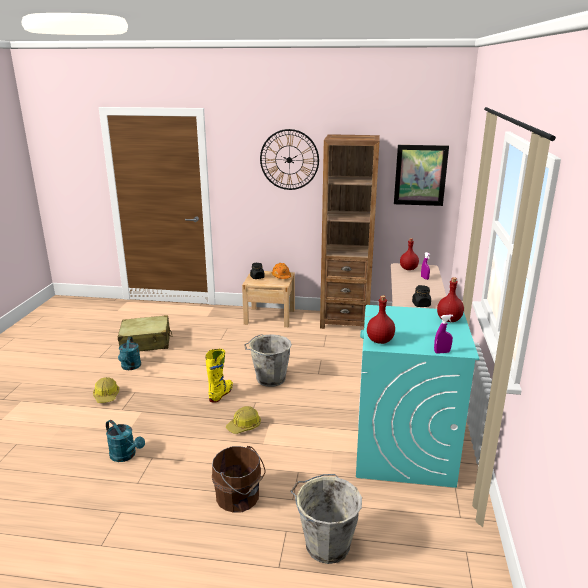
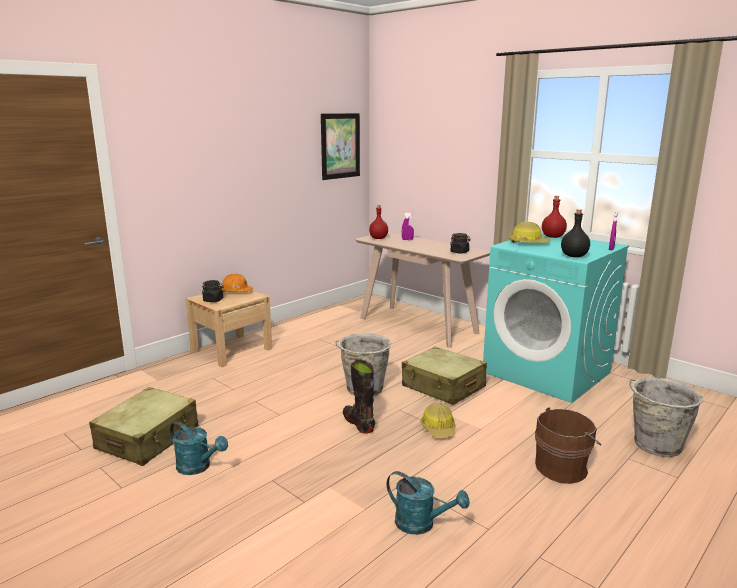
camera: 55 degrees left, 5 degrees down
(106, 396) = (249, 506): hard hat -> hard hat (528, 243)
(126, 456) = (421, 524): turquoise watering can -> turquoise watering can turned 45 degrees clockwise
(221, 394) = (358, 423): yellow boot -> black boot
(289, 160) = (218, 137): wall clock -> none
(311, 408) = (443, 387): none -> beige suitcase
(345, 321) = (307, 323): brown bookcase -> none
(379, 340) = (573, 256): red bottle -> black bottle

